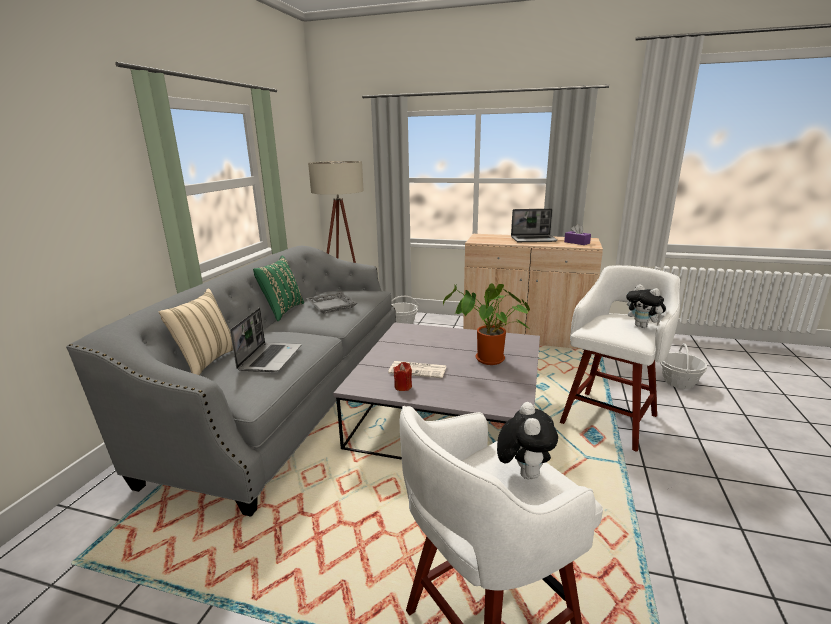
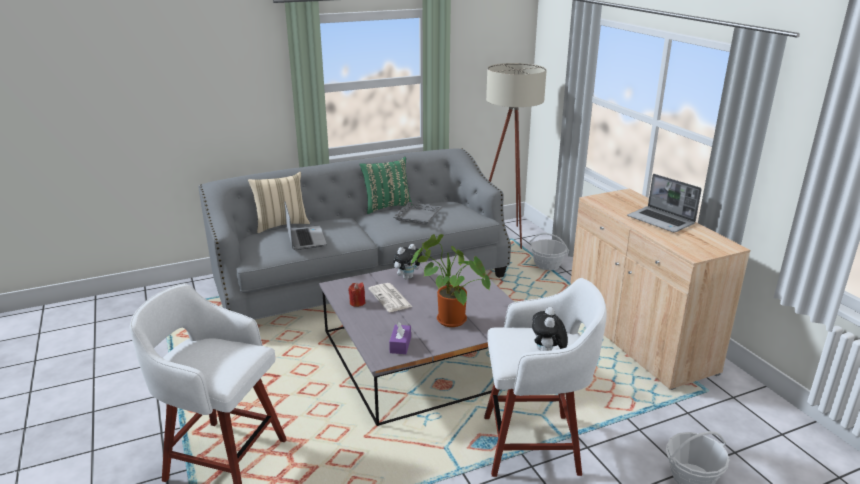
camera: 50 degrees right, 5 degrees up
(270, 358) = (305, 238): laptop -> laptop turned 75 degrees counterclockwise
(523, 473) = (226, 361): plush toy -> plush toy (407, 277)
(577, 242) = (694, 244): purple tissue box -> purple tissue box (400, 345)

